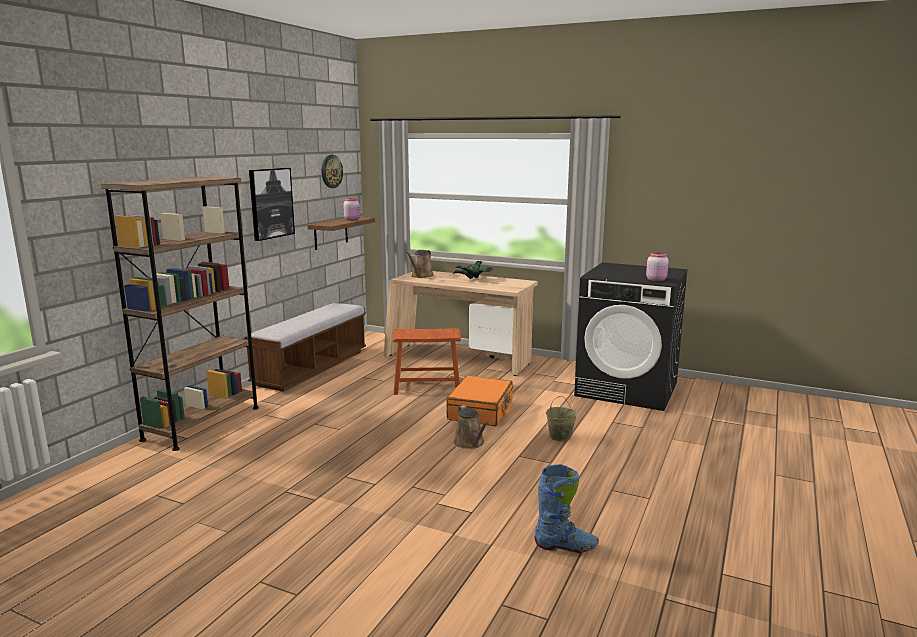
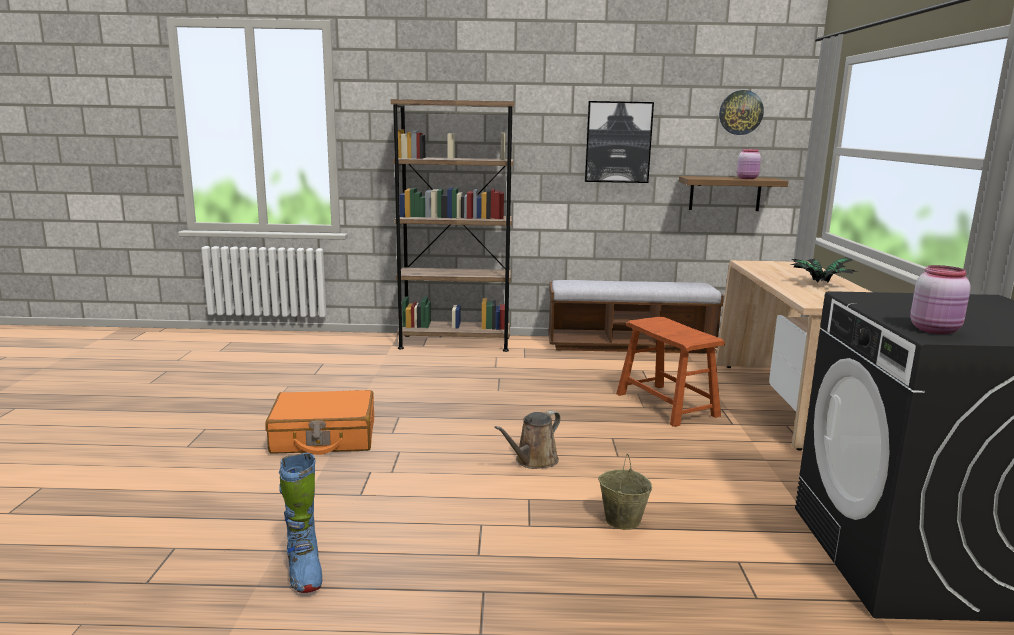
camera: 65 degrees right, 0 degrees up
(421, 276) = (776, 266): brown watering can -> none
(481, 411) = (637, 449): orange suitcase -> orange suitcase (324, 437)

